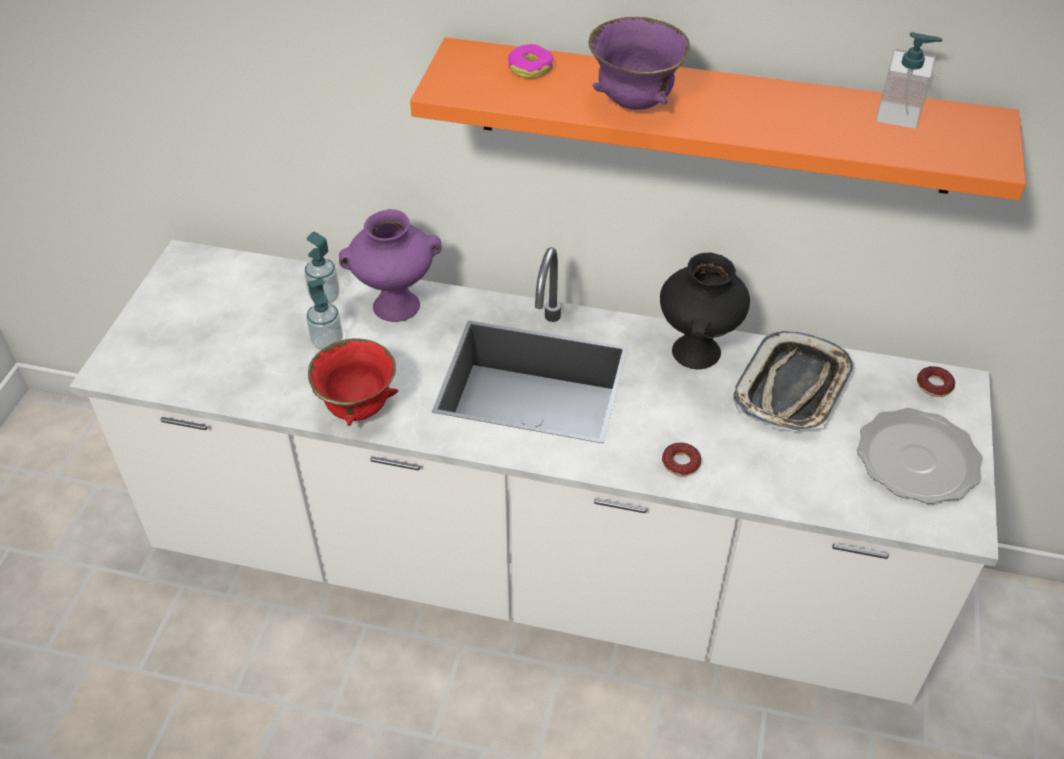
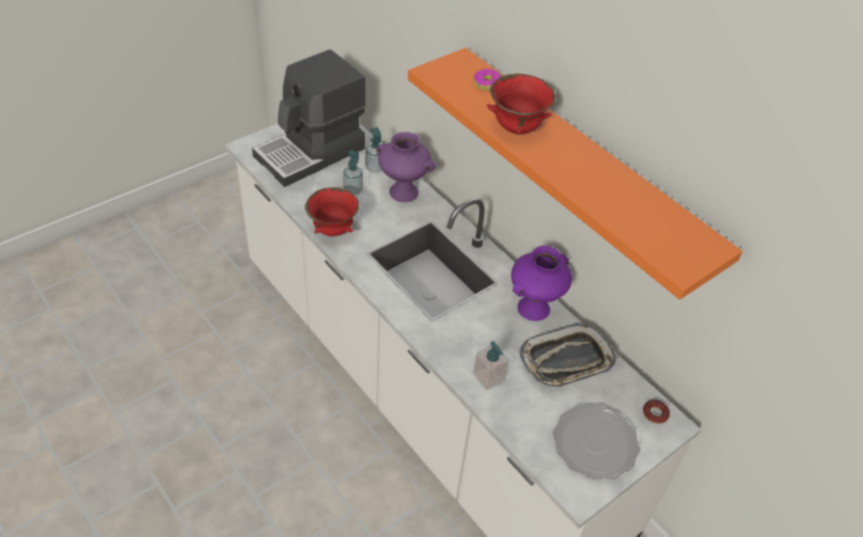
camera: 35 degrees right, 0 degrees up
(215, 325) = (312, 153): none -> coffee machine
(634, 104) = (516, 129): purple bowl -> red bowl
(680, 463) = (460, 357): donut -> none
(697, 353) = (533, 309): black vase -> purple vase
(898, 114) = (659, 213): soap dispenser -> soap dispenser (489, 377)

